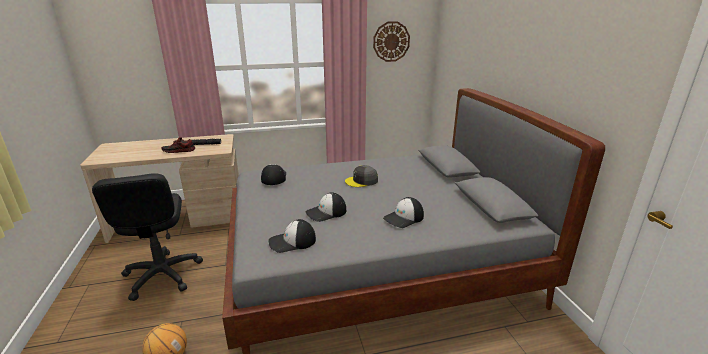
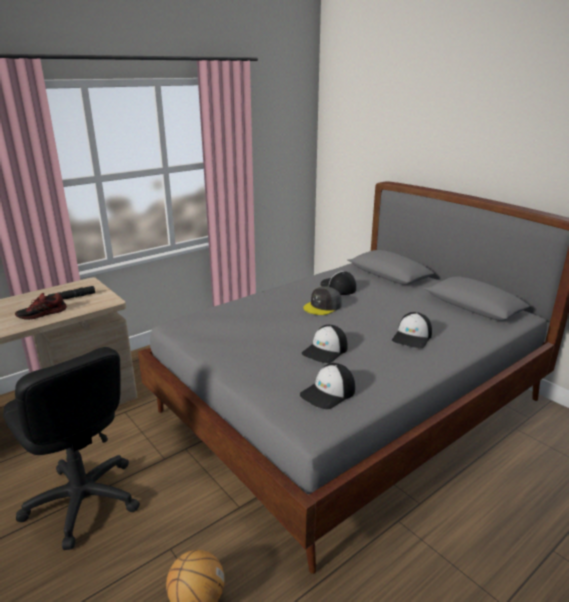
camera: 25 degrees left, 0 degrees up
(273, 177) = (214, 323): cap -> cap (338, 287)
(391, 41) = (272, 132): wall clock -> none

